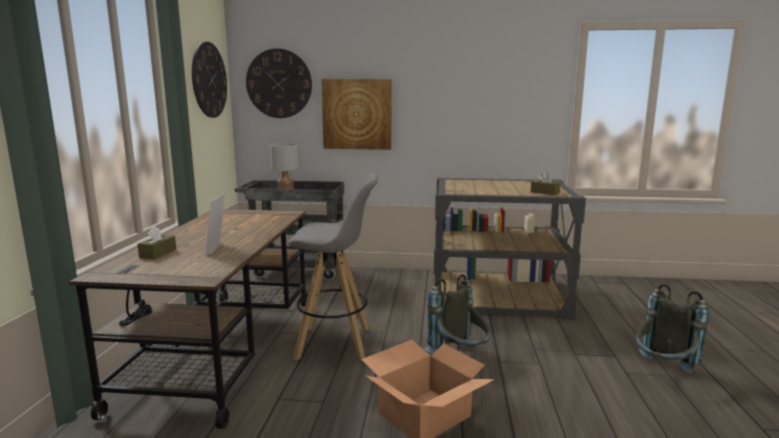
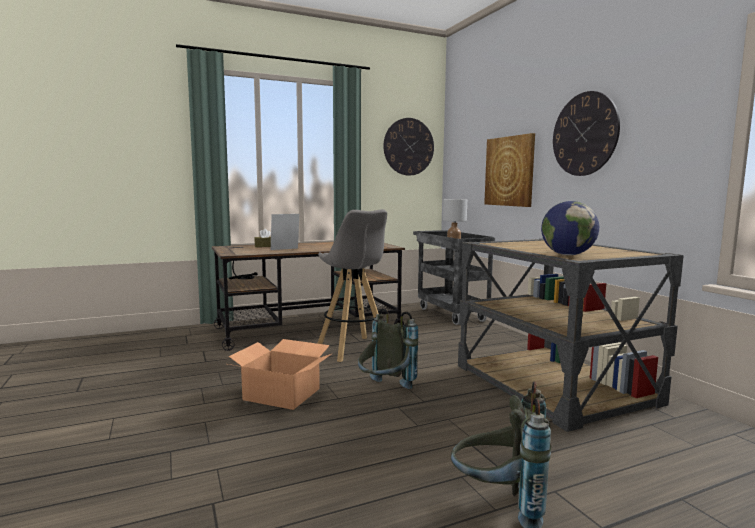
camera: 60 degrees right, 5 degrees down
(279, 83) = (466, 147): wall clock -> wall clock (584, 134)
(545, 192) = (567, 255): brown tissue box -> globe

